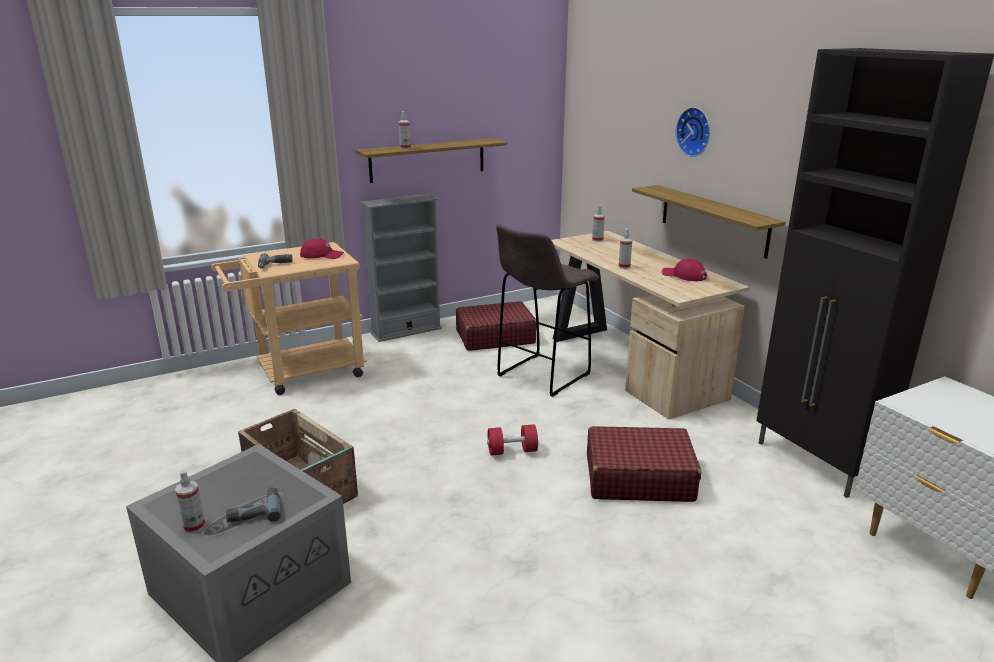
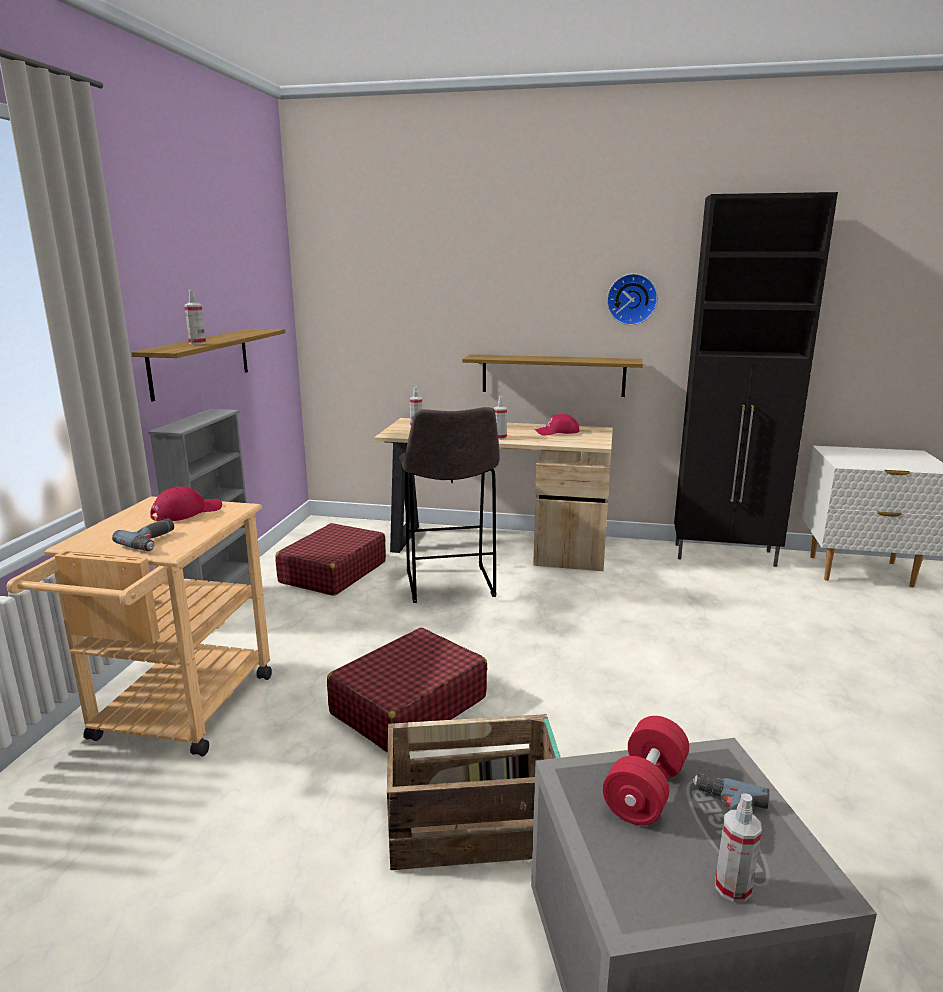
camera: 50 degrees left, 5 degrees down
(512, 451) = (565, 655): red dumbbell -> red dumbbell (645, 791)
(638, 478) = (677, 620): red suitcase -> red suitcase (408, 706)
(695, 132) = (517, 292): wall clock -> wall clock (632, 299)

